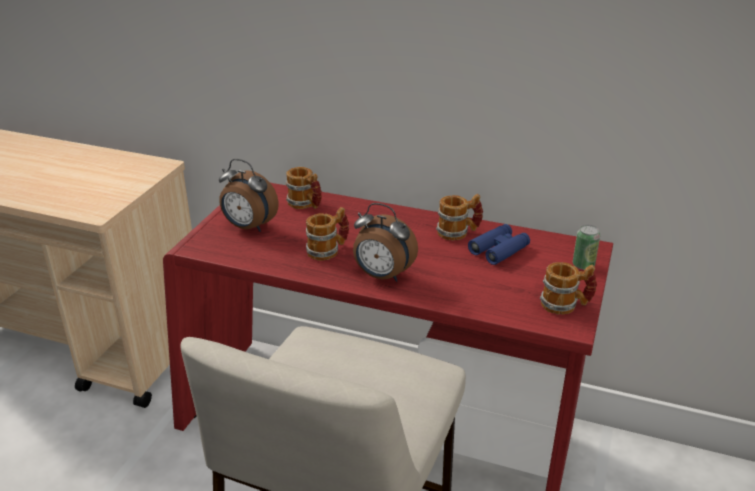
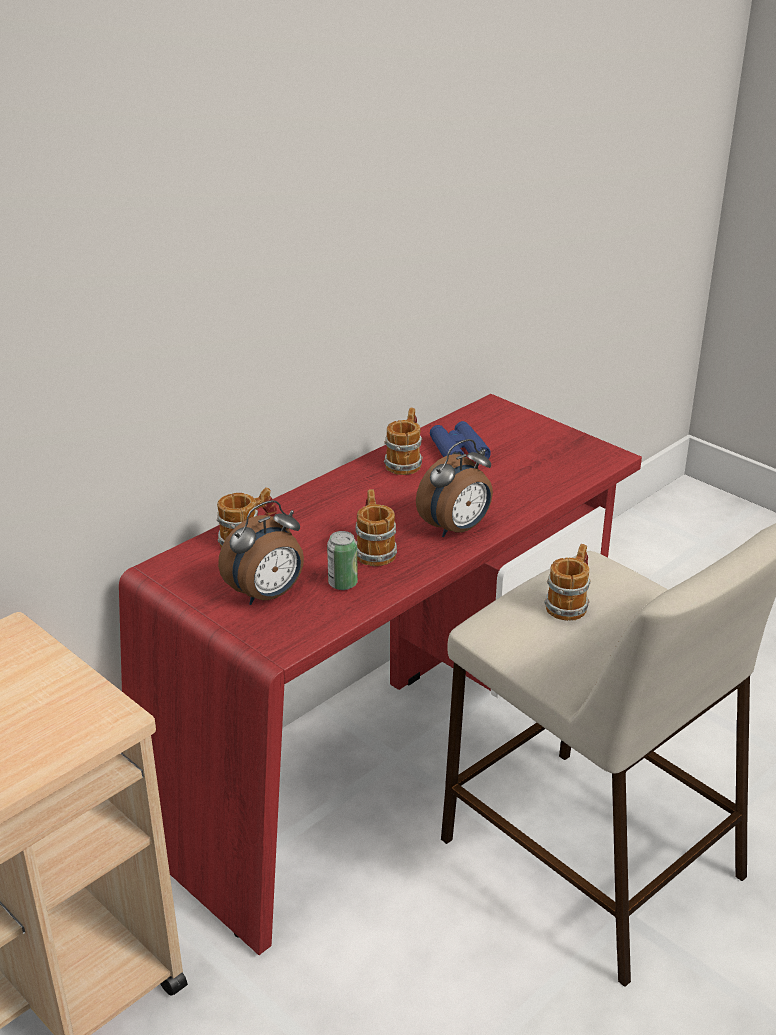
camera: 65 degrees left, 0 degrees up
(565, 305) = (577, 448): mug -> mug (570, 604)
(583, 265) = (519, 419): can -> can (343, 583)

